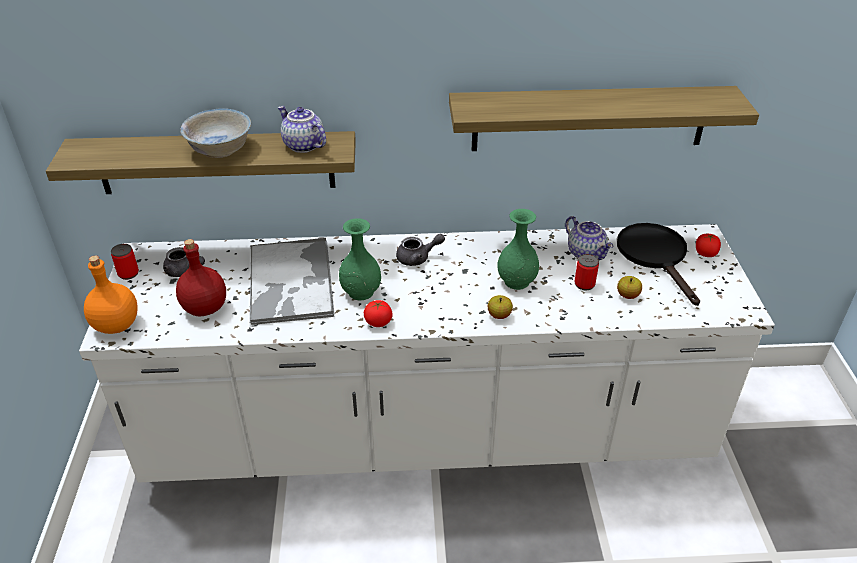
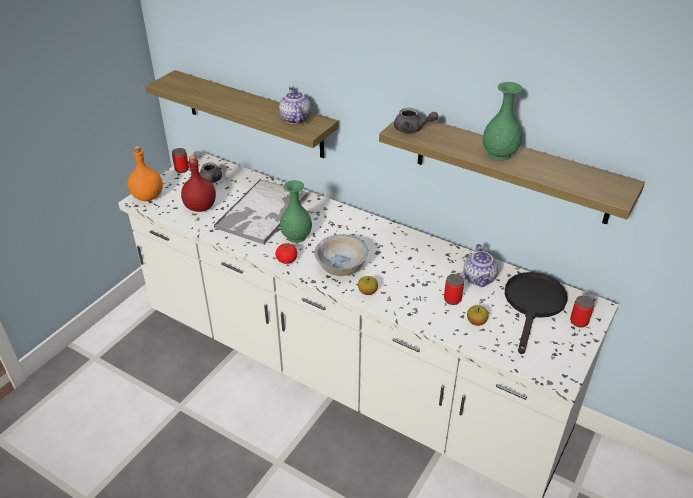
camera: 35 degrees right, 0 degrees up
(220, 149) = (245, 104): white bowl -> white bowl (341, 267)
(418, 258) = (355, 231): grey teapot -> grey teapot (412, 129)
(517, 281) = (405, 275): green vase -> green vase (499, 154)
(705, 254) = (579, 321): tomato -> can

